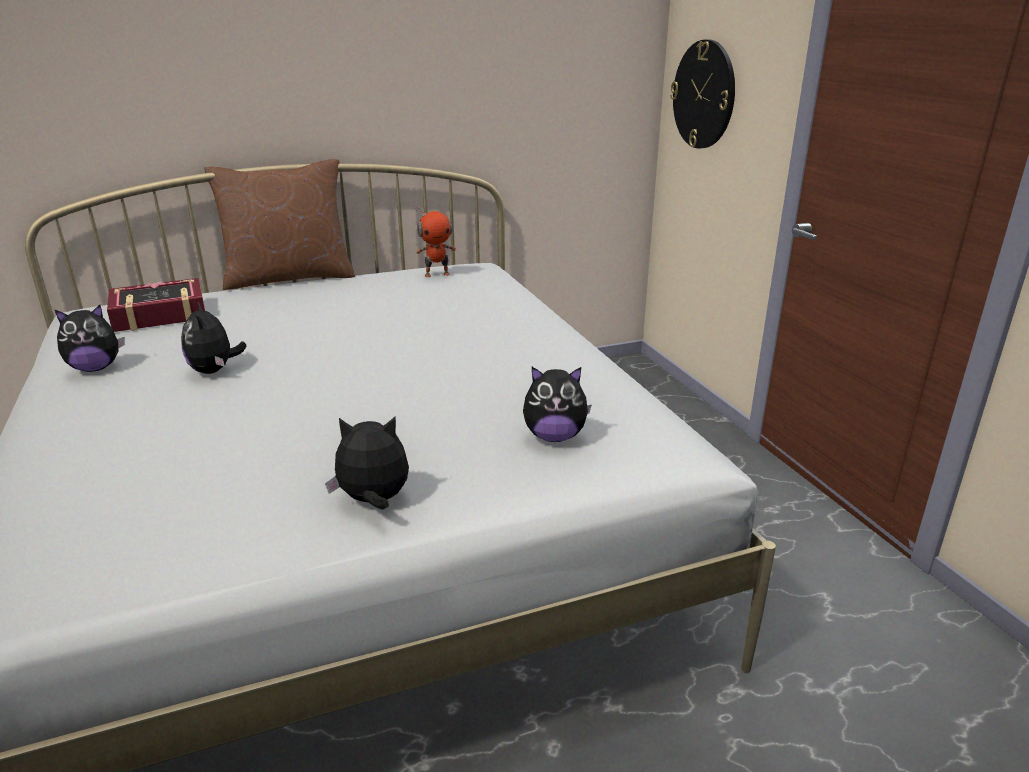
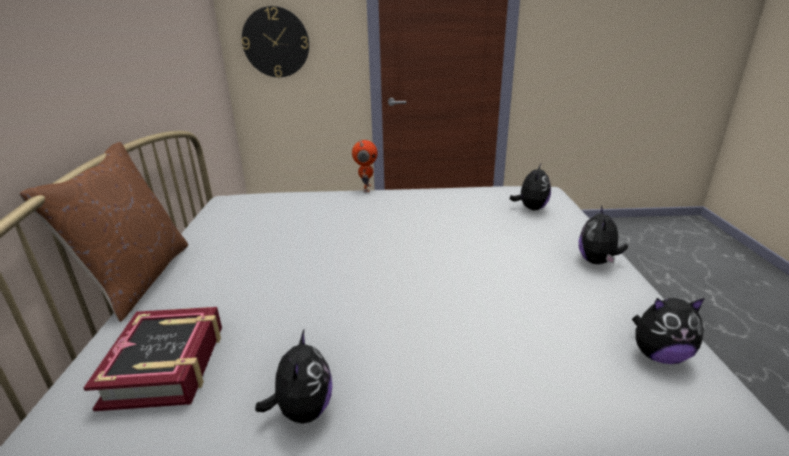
camera: 70 degrees left, 0 degrees up
(215, 370) = (372, 320): plush toy -> plush toy (659, 355)
(437, 274) = (238, 210): toy robot -> toy robot (366, 188)

